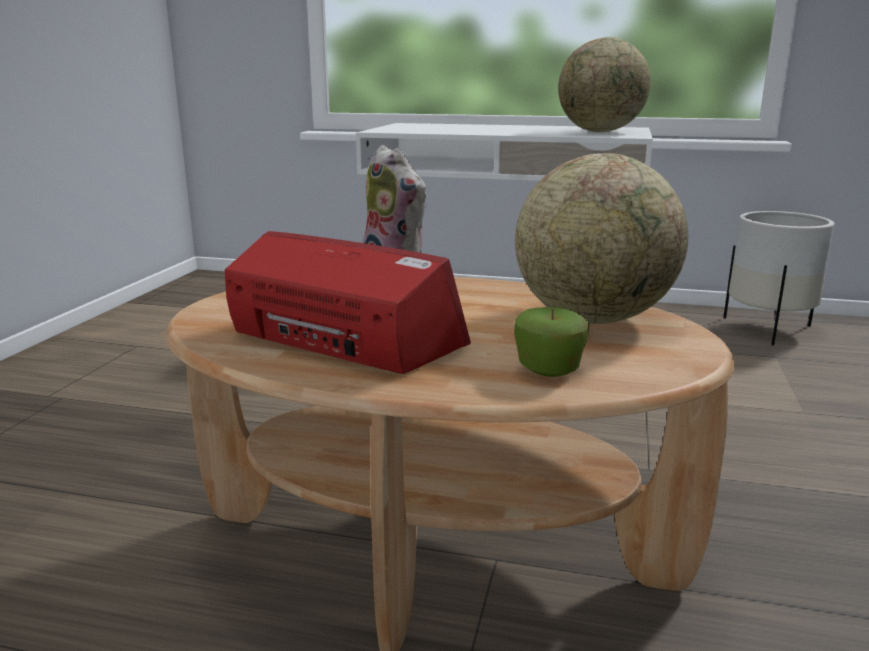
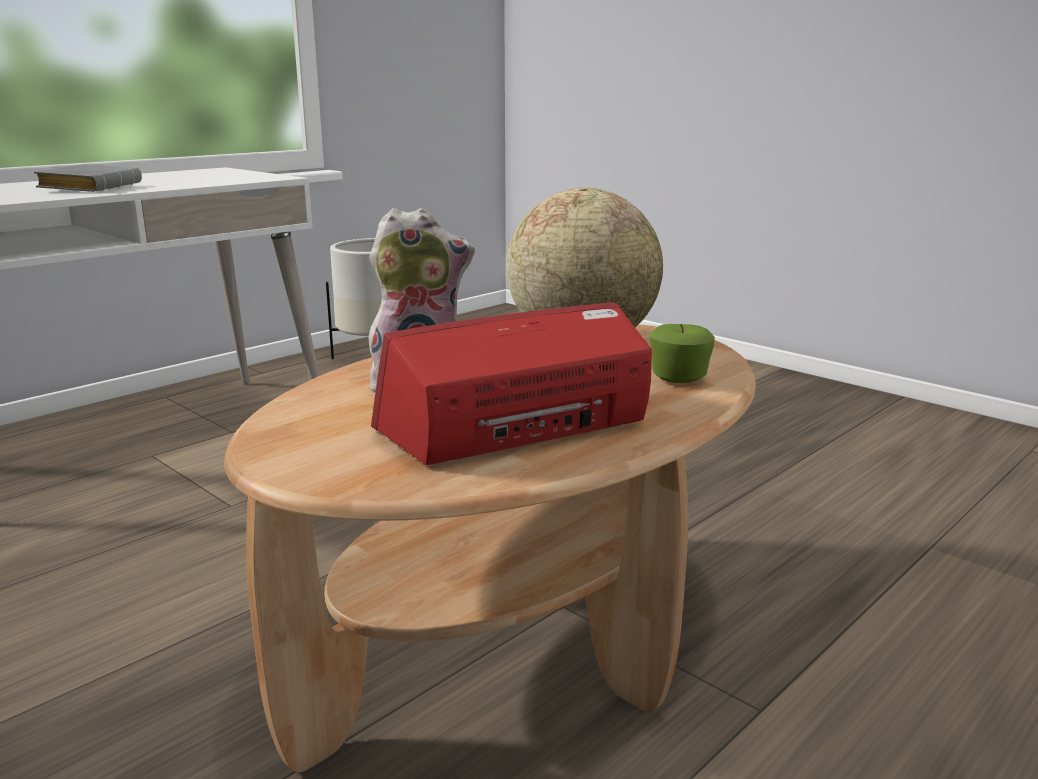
camera: 60 degrees left, 0 degrees up
(493, 130) = (90, 187): none -> grey book
(601, 132) = (221, 176): globe -> none

